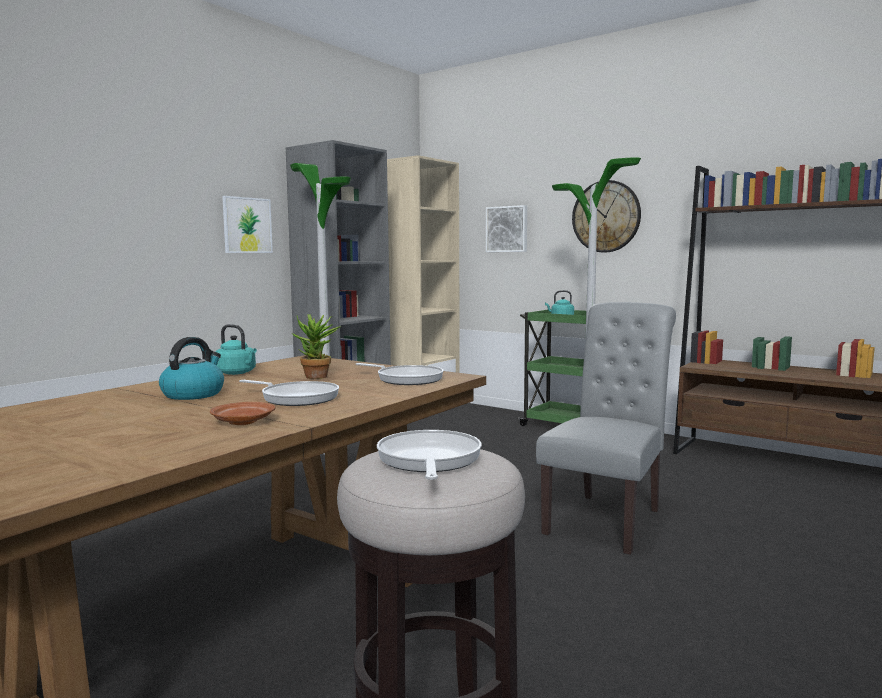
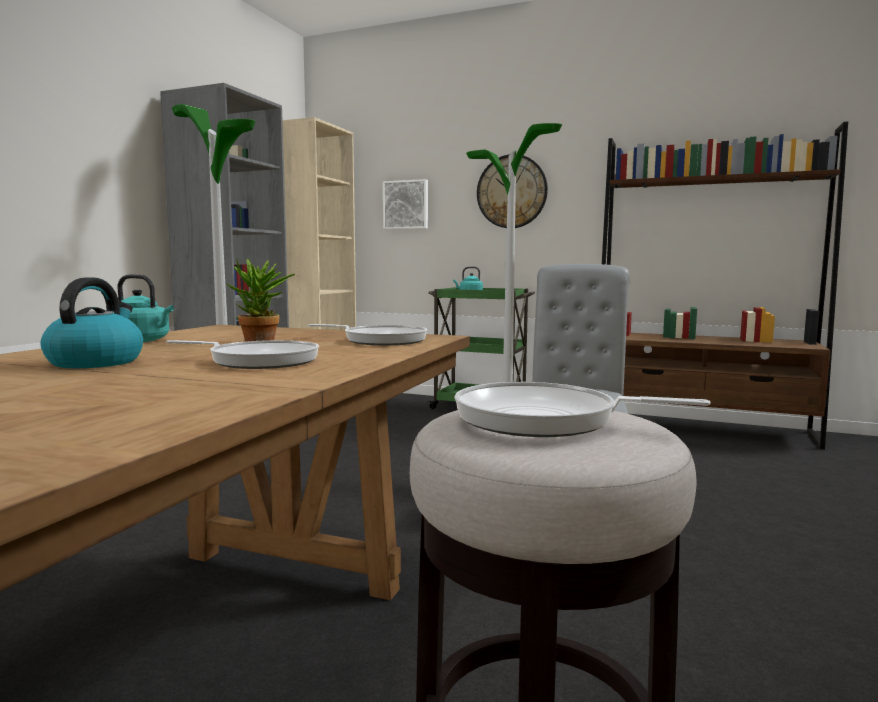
camera: 15 degrees left, 0 degrees up
(242, 422) = (206, 388): brown plate -> none
(247, 225) = (115, 179): picture -> none
(428, 460) = (545, 419): frying pan -> frying pan turned 60 degrees counterclockwise

